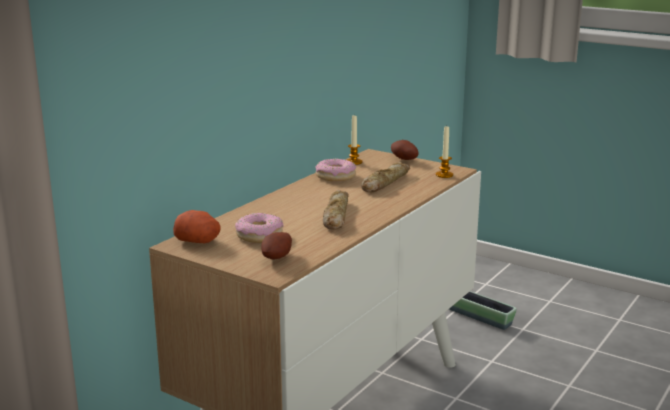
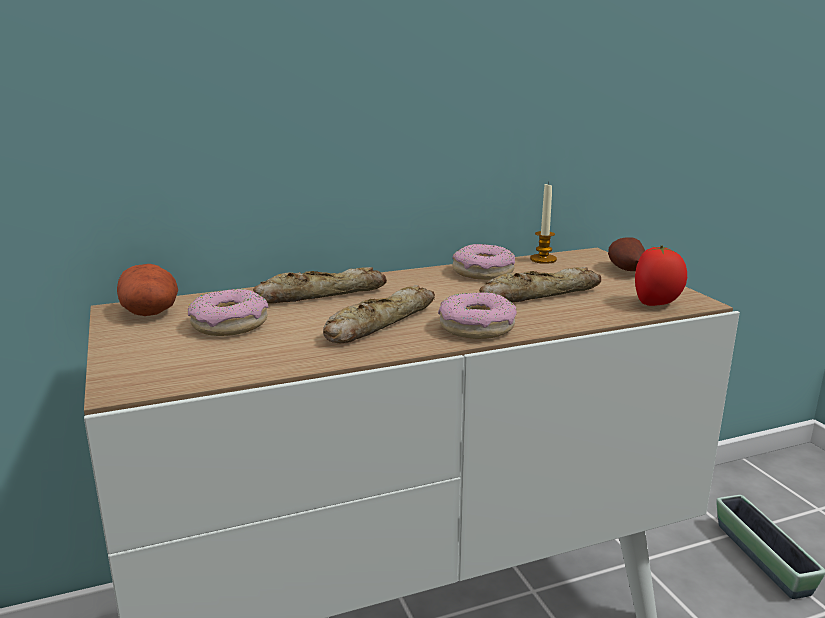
camera: 35 degrees right, 0 degrees up
(274, 209) = (320, 294): none -> bread
(278, 258) = (181, 363): potato -> none
(384, 206) = (476, 327): none -> donut
(444, 175) = (656, 304): candle -> tomato

